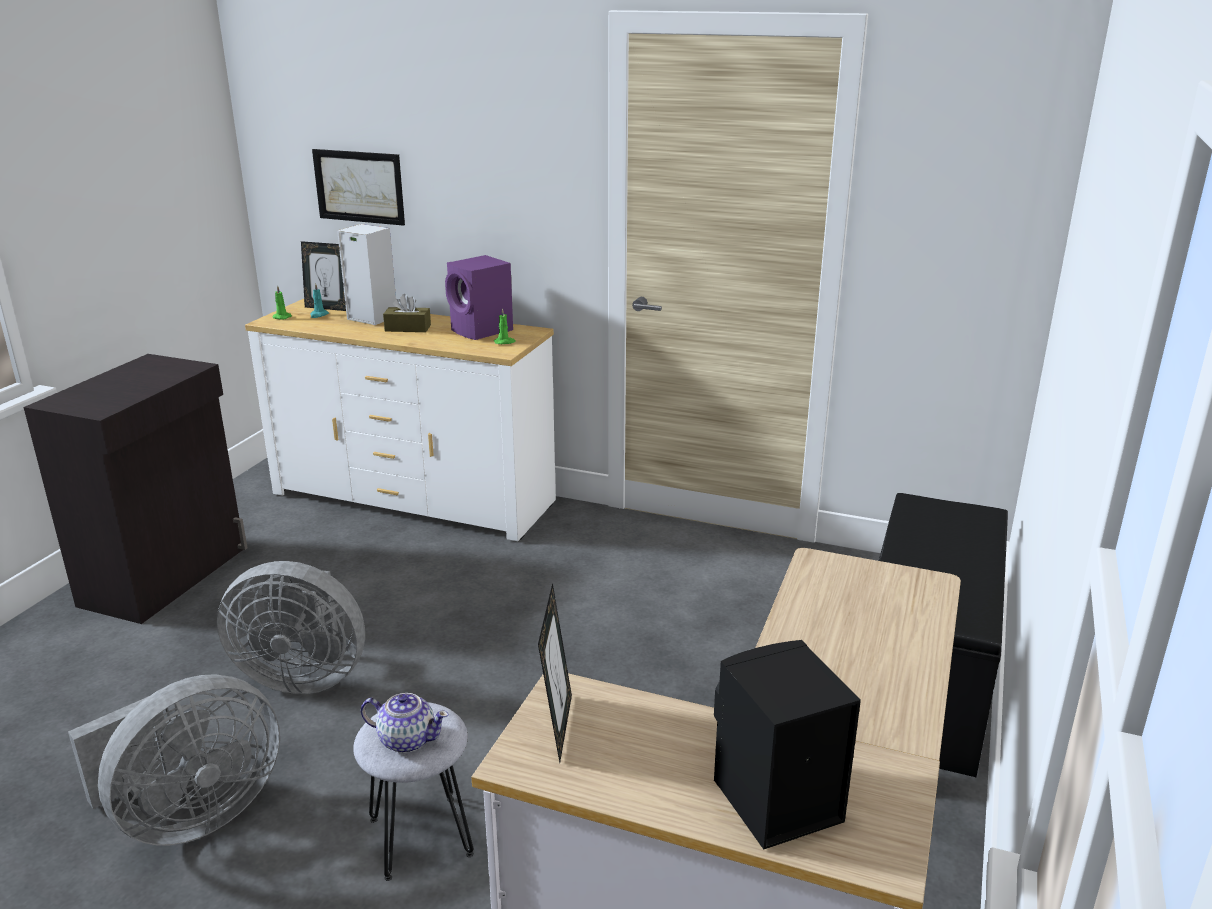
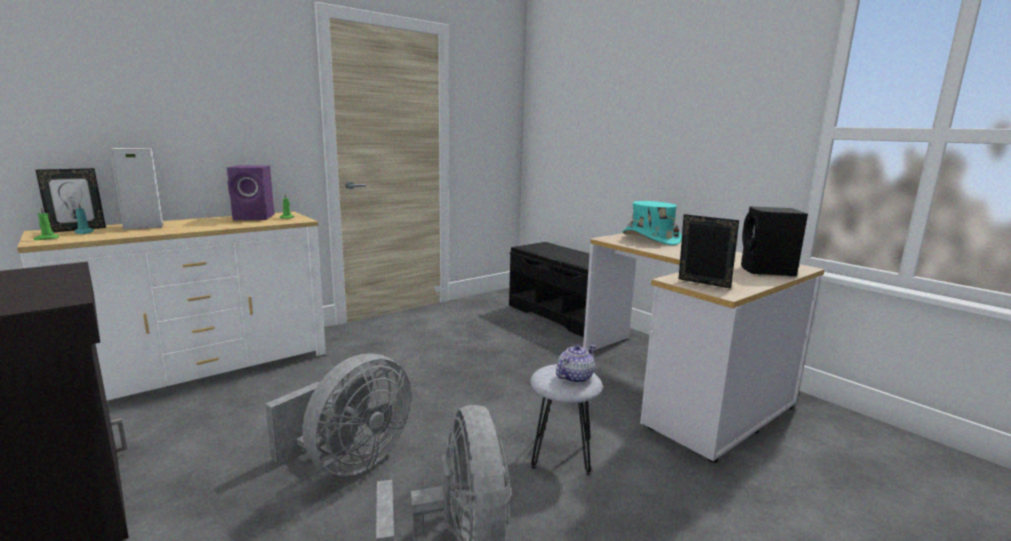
camera: 60 degrees left, 10 degrees down
(359, 186) = (92, 119): picture -> none
(408, 328) = (196, 224): brown tissue box -> none
(898, 609) = (650, 239): none -> turquoise hat

